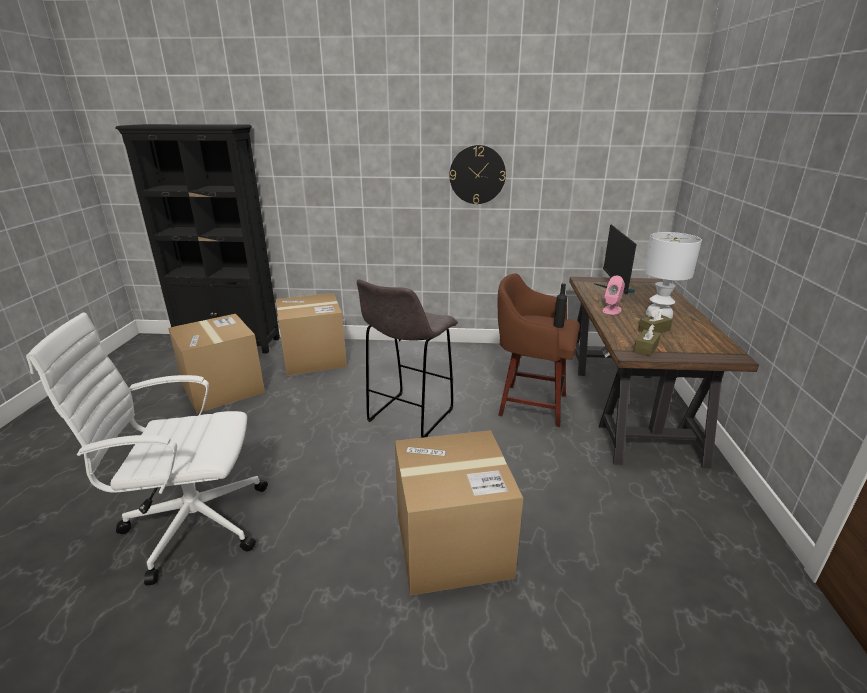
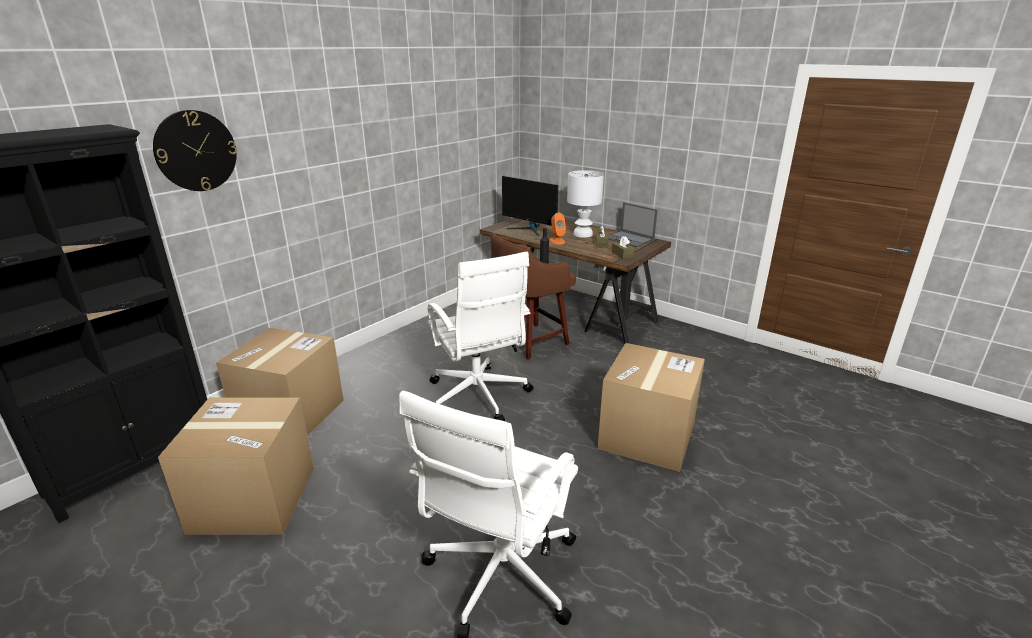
camera: 55 degrees left, 0 degrees up
(409, 416) = (478, 397): grey stool -> white office chair
(477, 175) = (390, 150): wall clock -> wall clock (196, 151)
(612, 310) = (557, 241): pink speaker -> orange speaker
(703, 339) = (629, 239): none -> laptop

